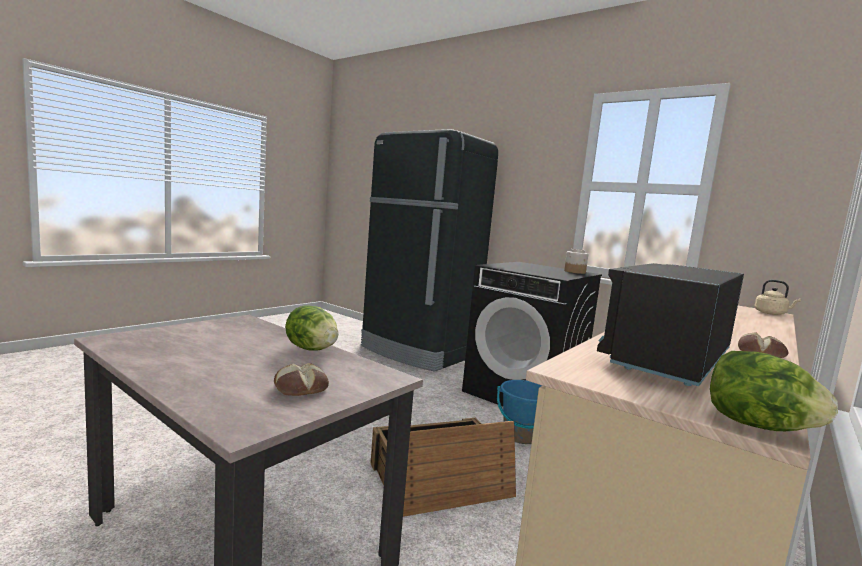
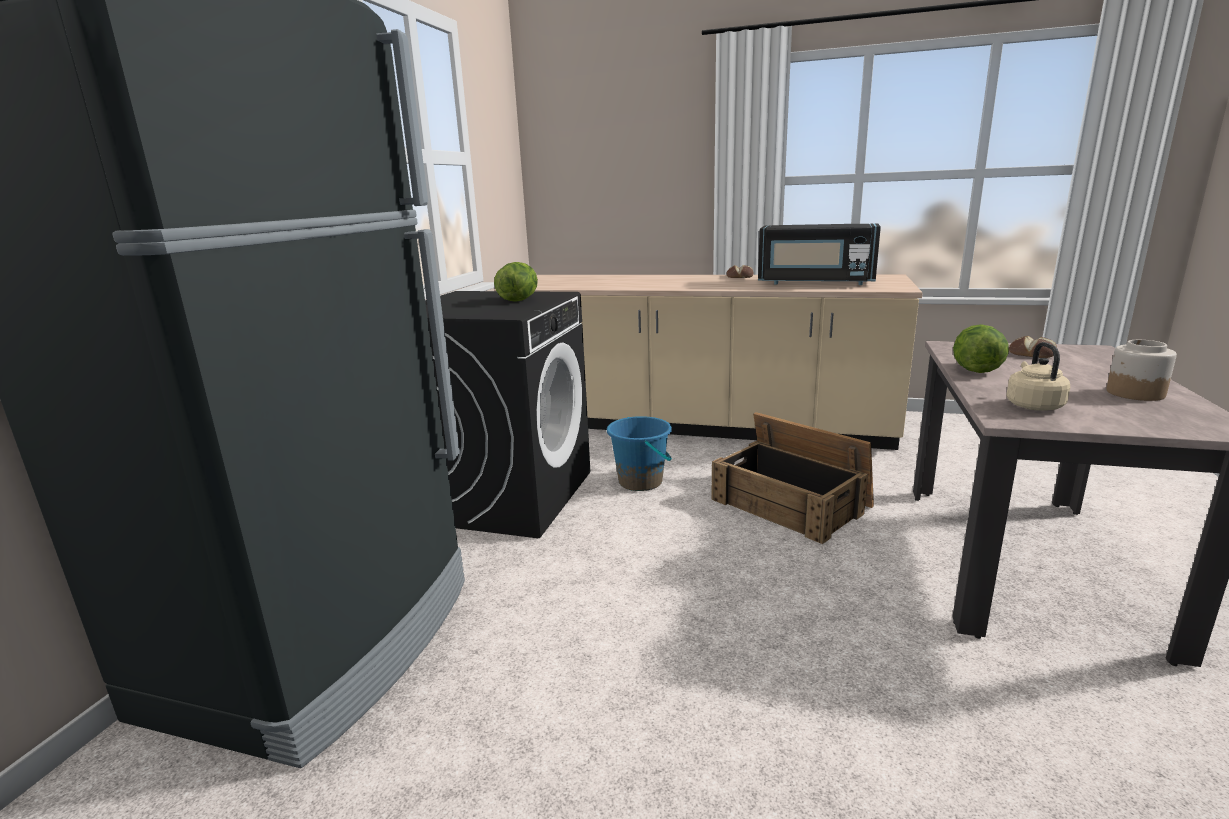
camera: 110 degrees left, 10 degrees up
(575, 272) = (468, 295): jar -> jar (1134, 393)
(757, 426) = (891, 276): lettuce -> lettuce (519, 300)
(772, 313) = (551, 276): beige kettle -> beige kettle (1032, 405)

